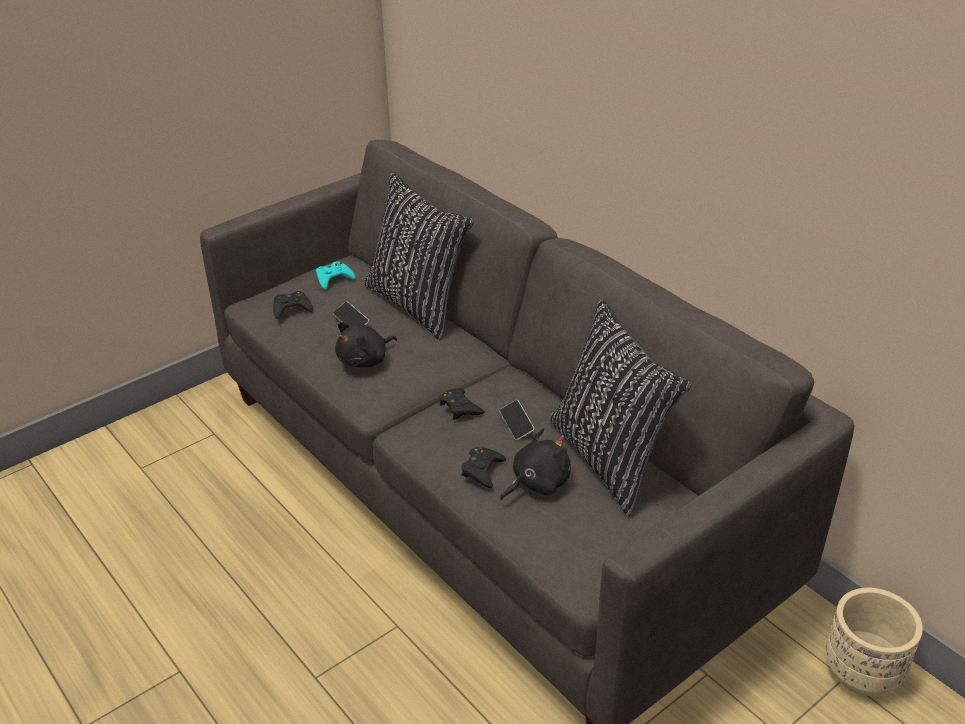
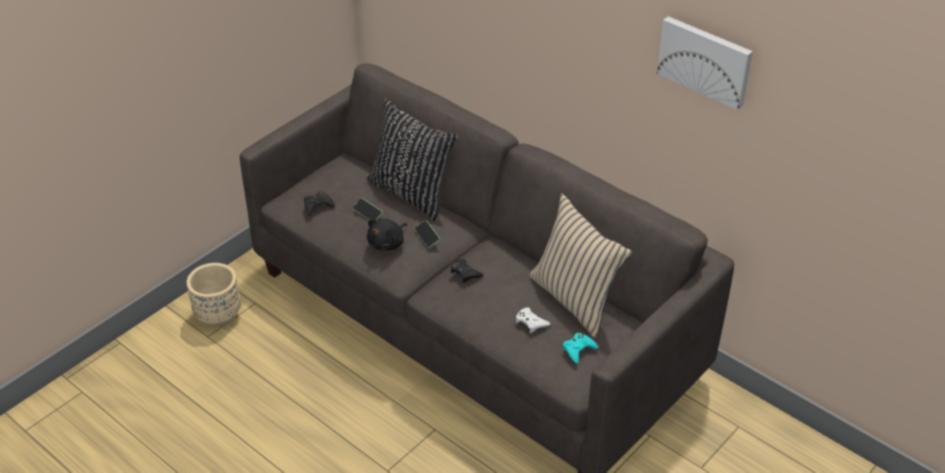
camera: 10 degrees left, 5 degrees up
(334, 279) = (341, 177): turquoise game controller -> turquoise game controller (578, 350)
(482, 470) = (492, 317): black game controller -> none
(516, 425) = (507, 282): phone -> phone (427, 237)
(537, 483) = (531, 322): black plush toy -> white game controller
(609, 458) = (575, 299): black pillow -> beige pillow
(829, 92) = (705, 60): none -> picture
(862, 673) = (749, 422): beige planter -> beige planter (218, 315)

